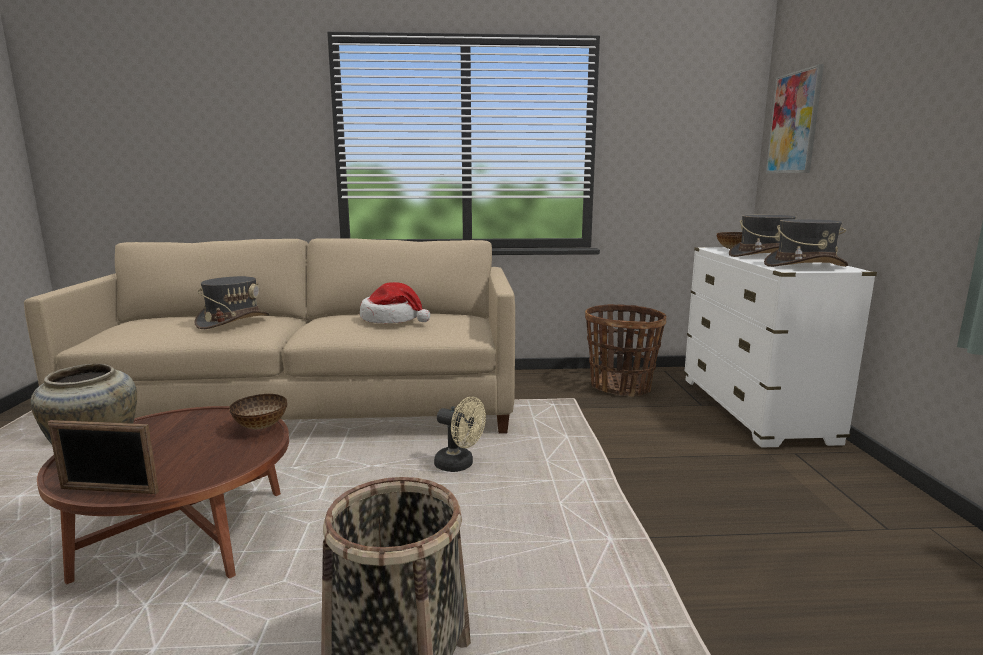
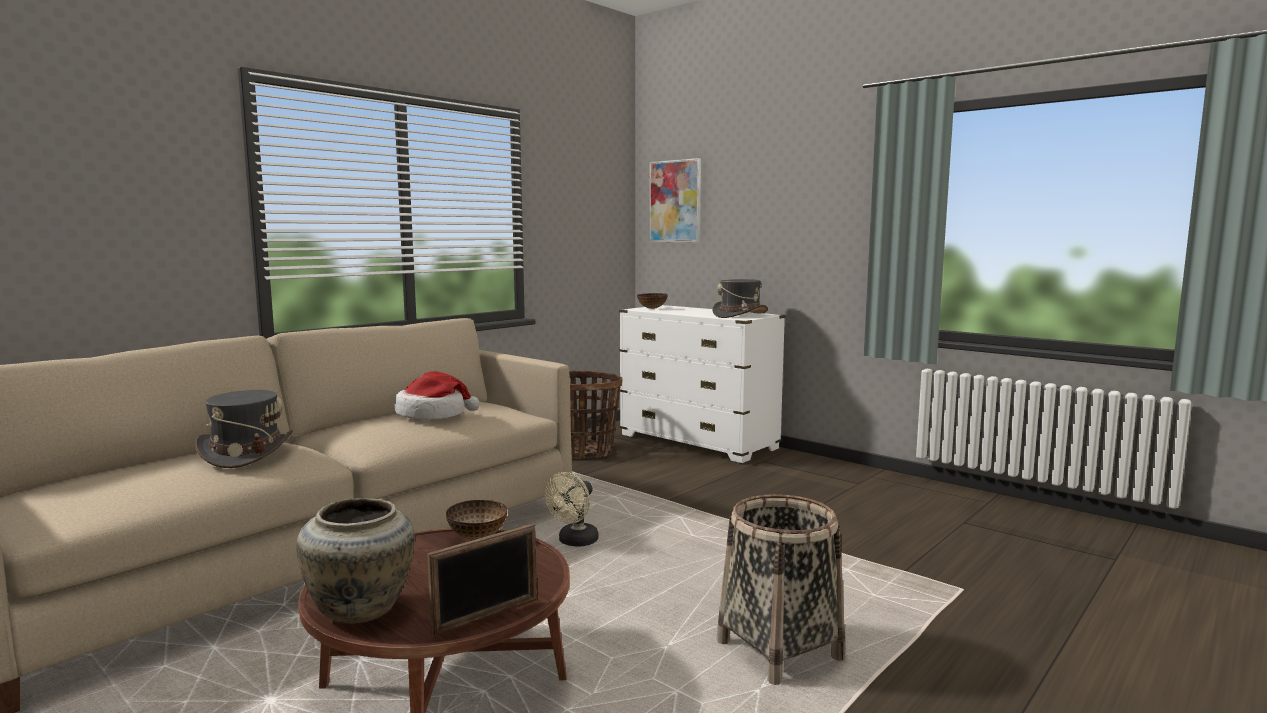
camera: 45 degrees left, 5 degrees down
(459, 465) = (574, 542): beige fan -> beige fan turned 135 degrees clockwise
(764, 256) = (691, 311): grey hat -> none

